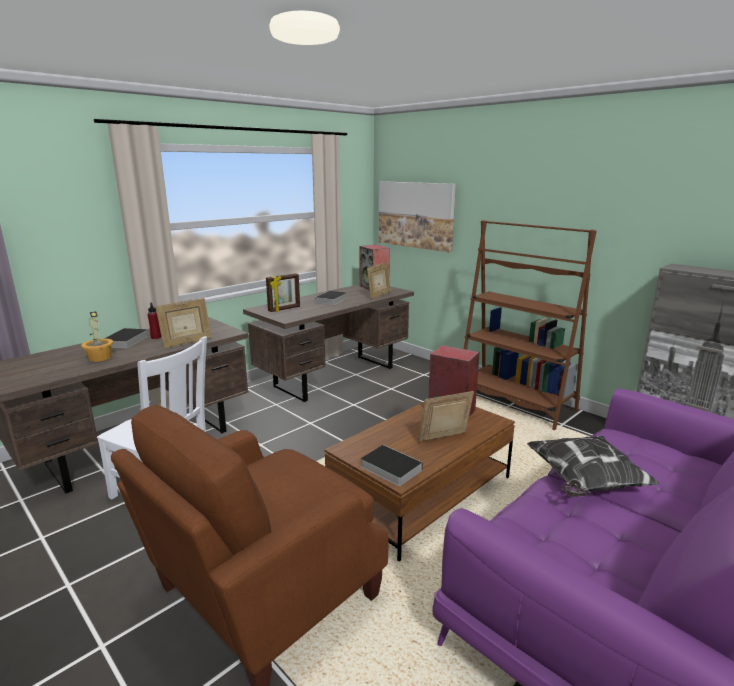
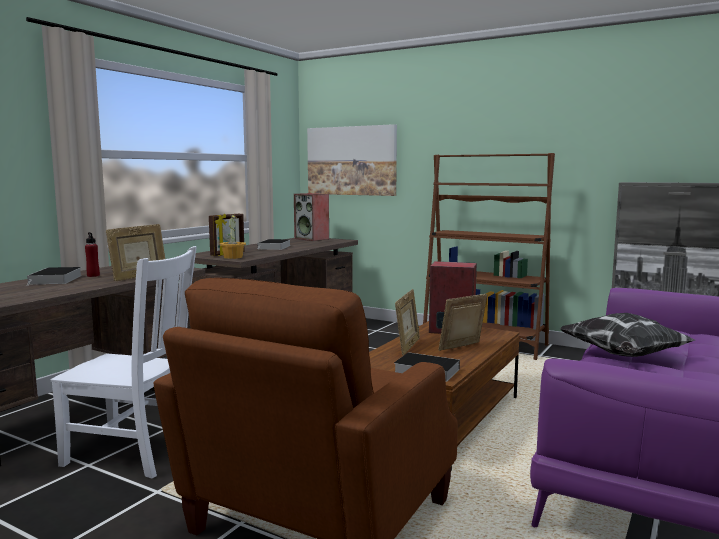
camera: 15 degrees left, 10 degrees down
(99, 357) = (37, 290): potted plant -> potted plant (232, 257)
(379, 295) = (324, 243): picture frame -> picture frame (407, 347)

